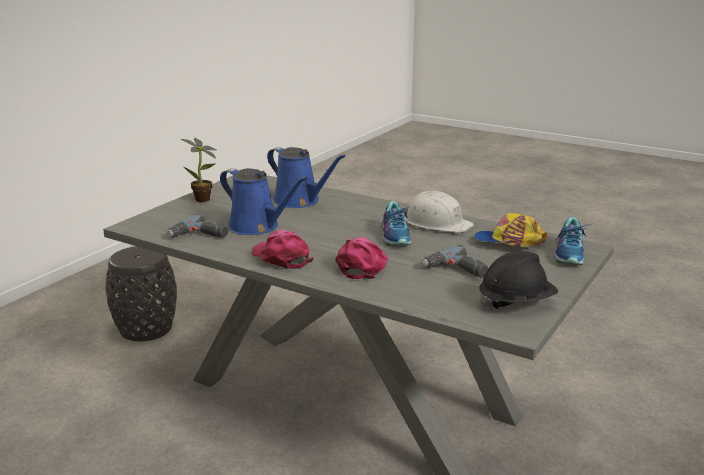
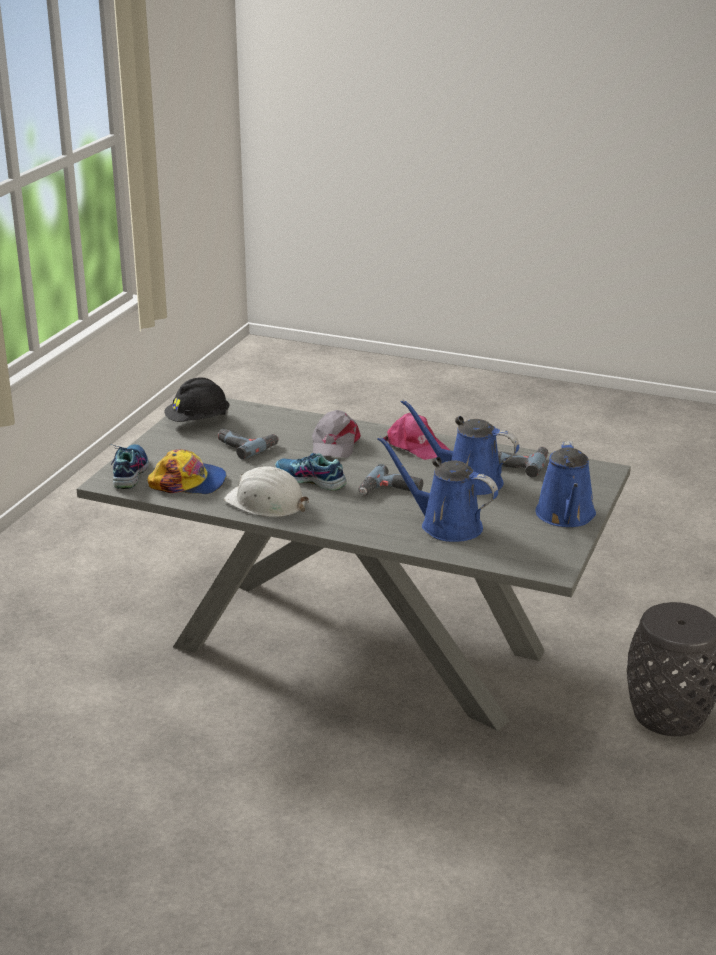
camera: 170 degrees right, 5 degrees up
(204, 200) = (566, 516): potted plant -> blue watering can
(328, 224) = (390, 491): none -> power drill
(363, 266) = (334, 444): pink cap -> grey cap
(396, 236) = (310, 480): shoe -> shoe turned 45 degrees counterclockwise

